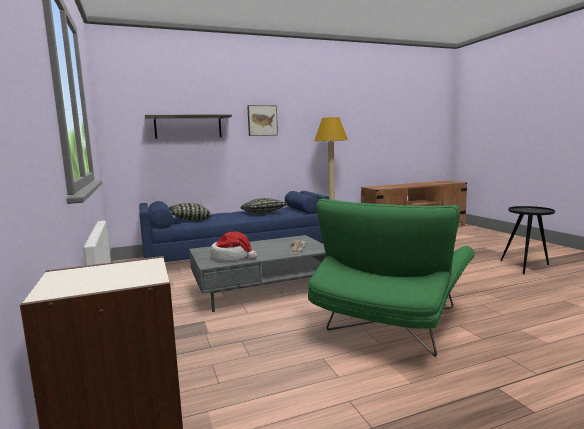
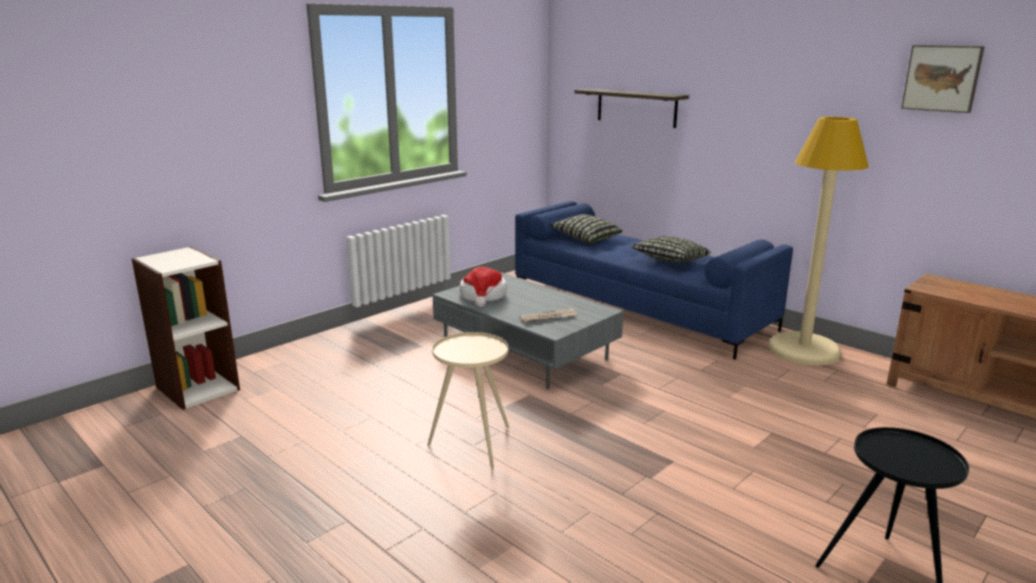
camera: 65 degrees right, 10 degrees up
(262, 120) = (741, 107): picture -> picture (942, 78)
(392, 324) = (473, 445): green armchair -> beige side table

